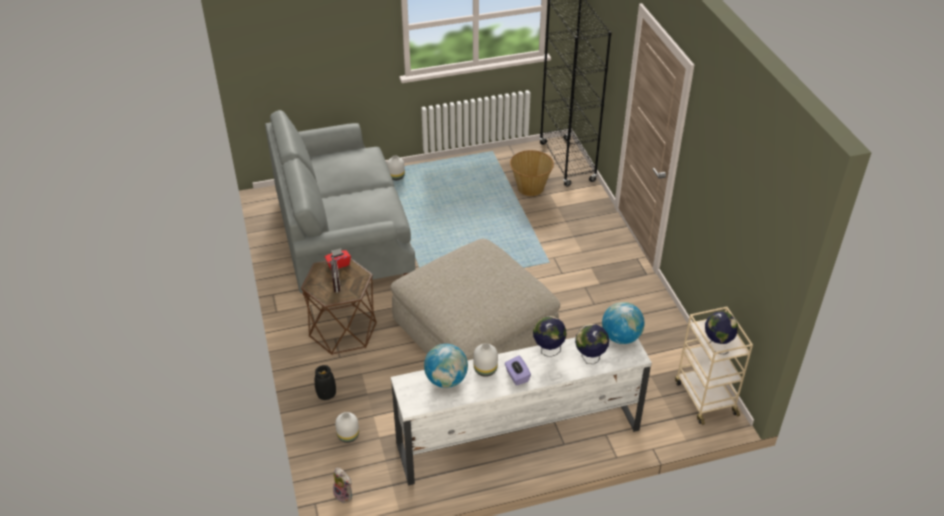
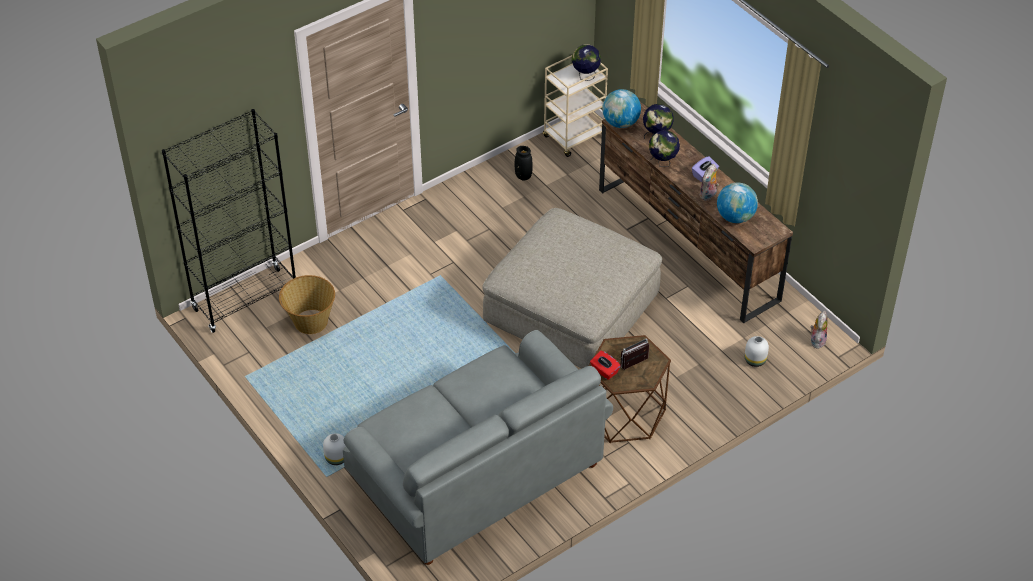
camera: 110 degrees left, 5 degrees up
(326, 395) = (718, 394): black vase -> black vase (523, 176)
(486, 370) = (708, 195): white vase -> plush toy
(517, 437) = (687, 245): white tv stand -> brown tv stand

